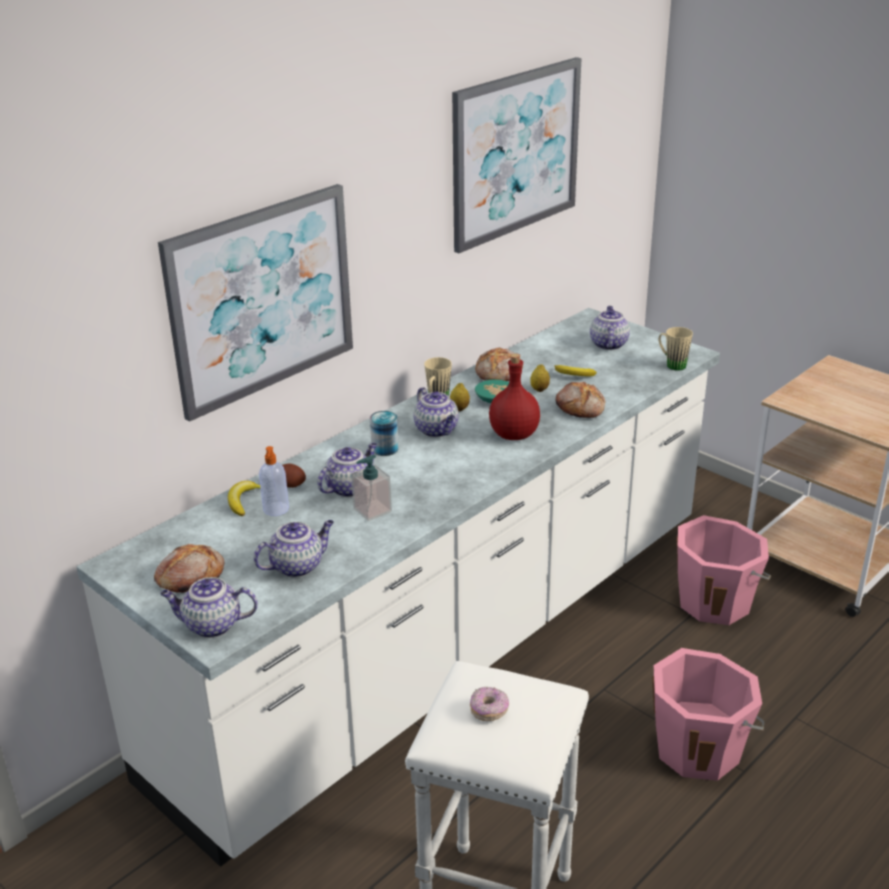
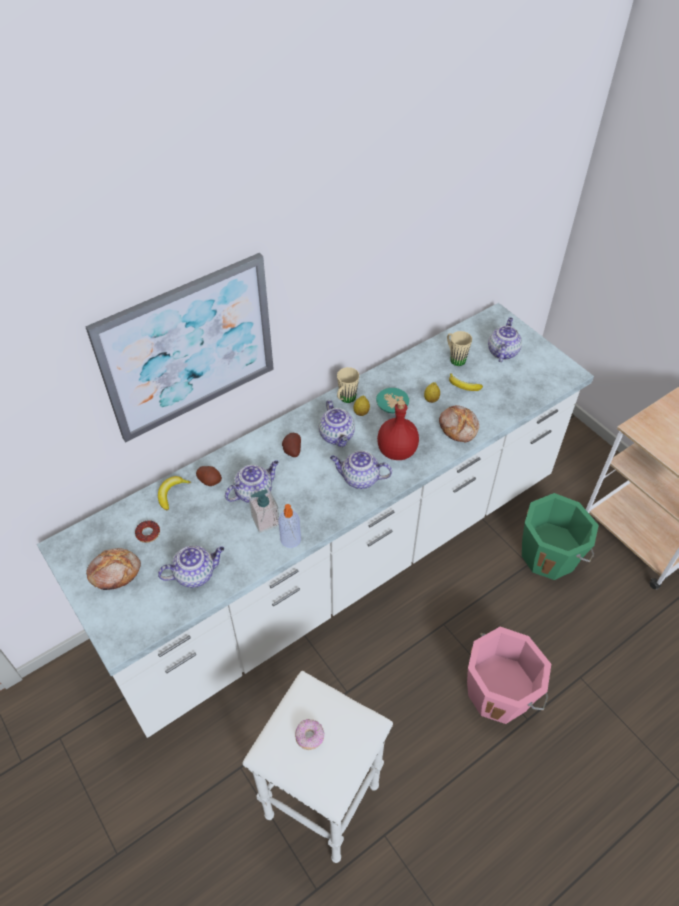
camera: 10 degrees right, 20 degrees up
(211, 625) = (119, 627): teapot -> teapot (359, 479)
(224, 539) = (148, 533): none -> donut
(276, 509) = (193, 507): soap dispenser -> soap dispenser (290, 540)
(385, 448) = (291, 451): can -> potato
(499, 373) = (404, 374): bread -> none
(515, 153) = (440, 196): picture -> none
(671, 364) = (548, 385): beige mug -> beige mug (455, 358)
(715, 601) = (549, 555): pink bucket -> green bucket

